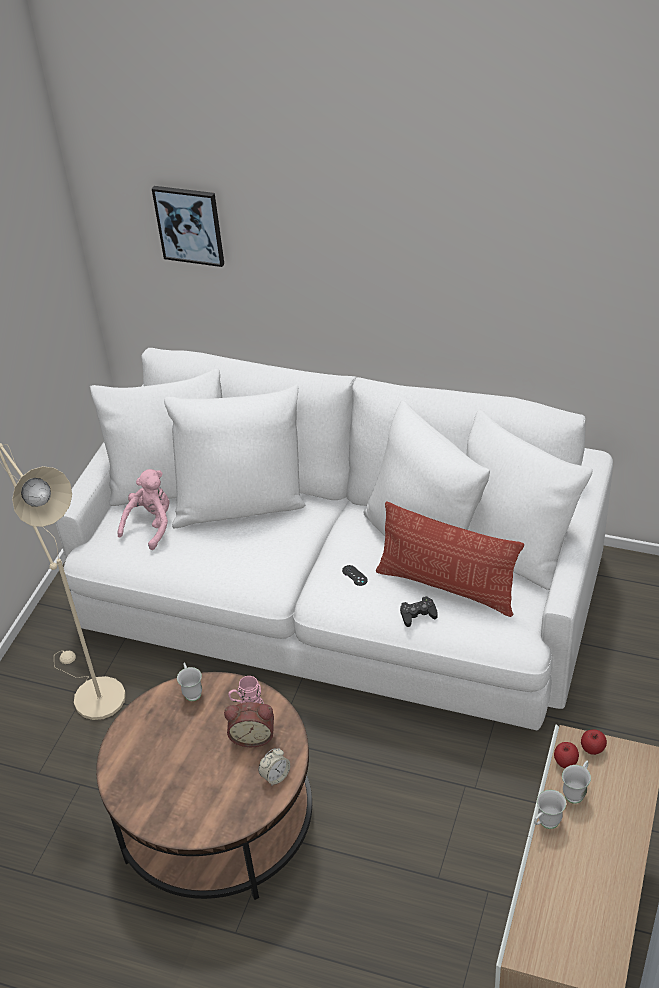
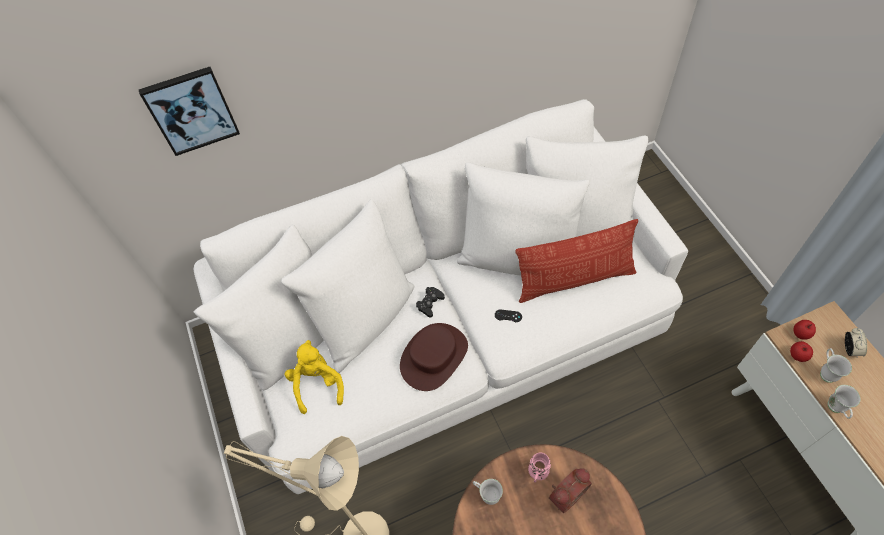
camera: 40 degrees left, 15 degrees up
(151, 525) = (317, 384): pink plush toy -> yellow plush toy
(258, 564) = (434, 356): none -> brown hat
(275, 776) = (613, 511): alarm clock -> alarm clock (849, 349)
(418, 614) = (579, 314): black game controller -> black game controller (430, 303)

